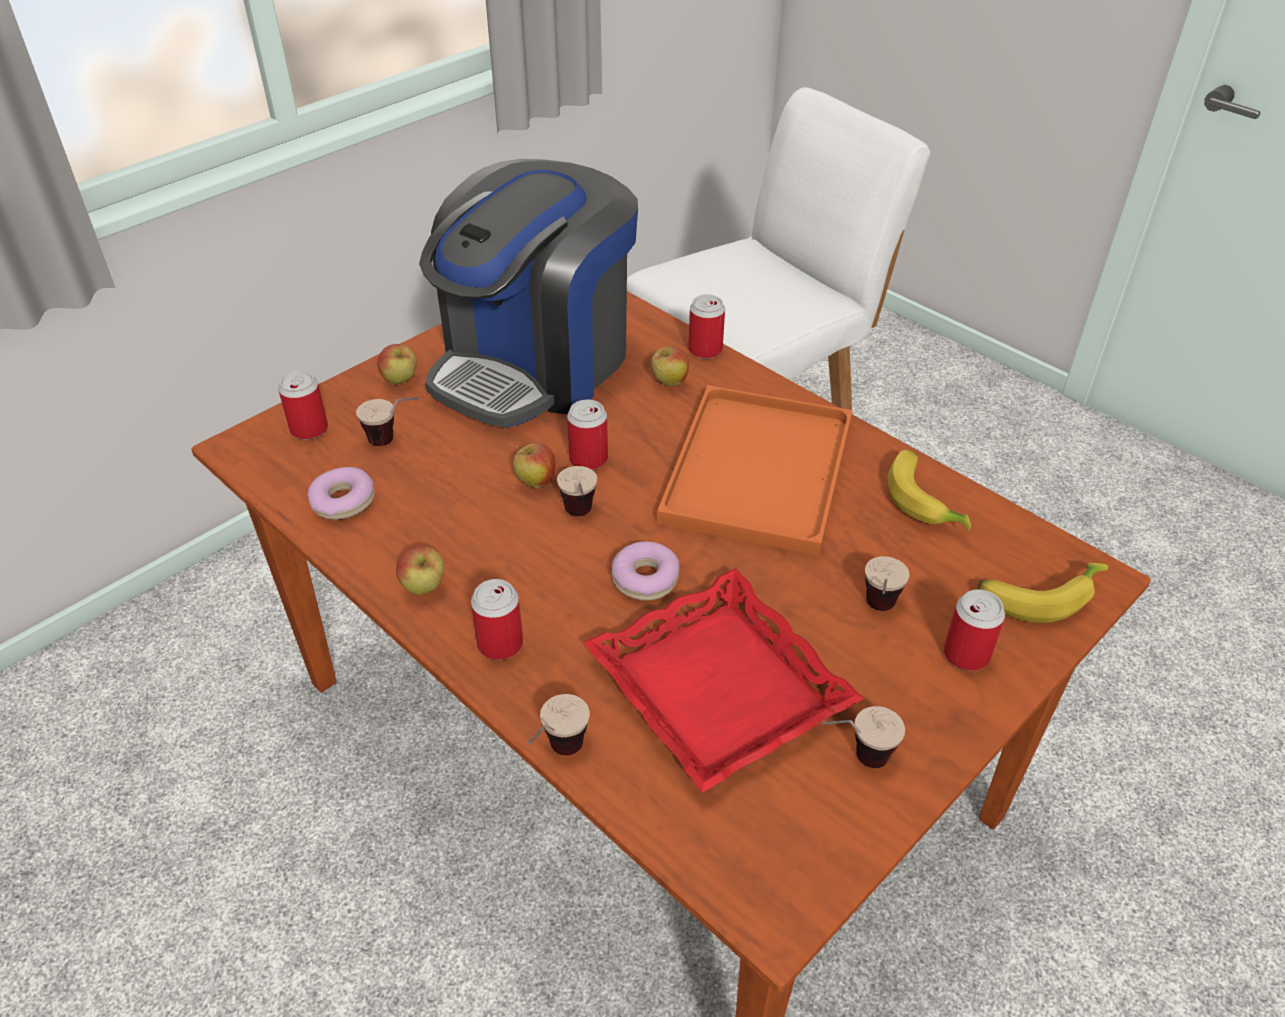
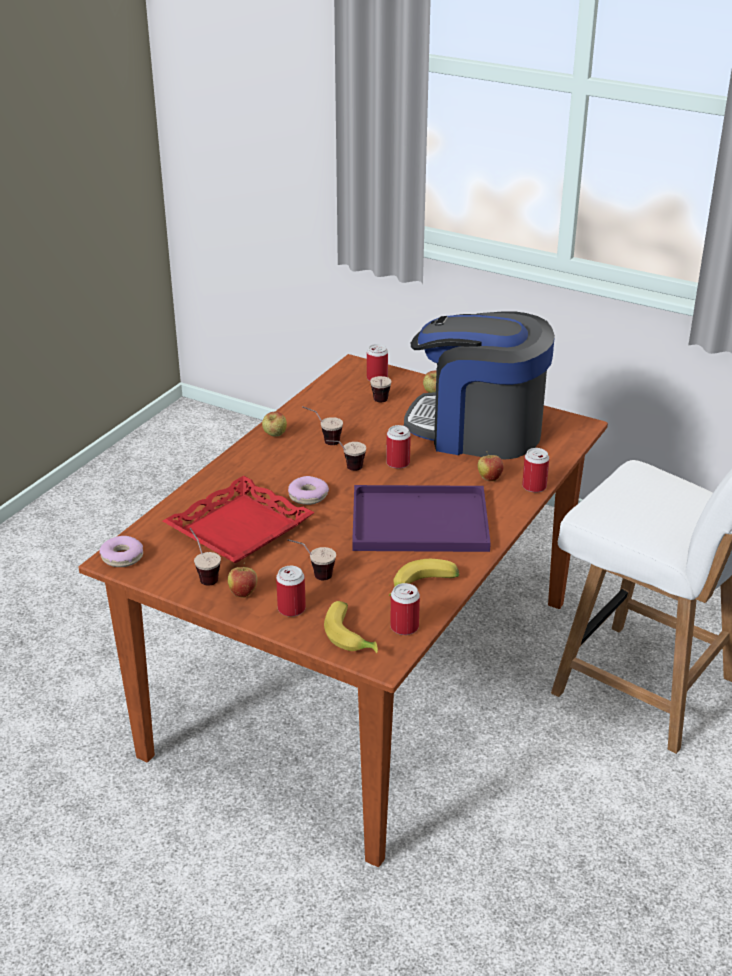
camera: 75 degrees right, 10 degrees down
(343, 501) = (326, 401): donut -> donut (122, 557)
(500, 644) = (246, 463): can -> can (404, 627)
(535, 482) = (369, 450): apple -> apple (243, 593)
(556, 757) = (182, 490): cup -> cup (323, 441)
(760, 473) = (416, 522): orange tray -> purple tray

